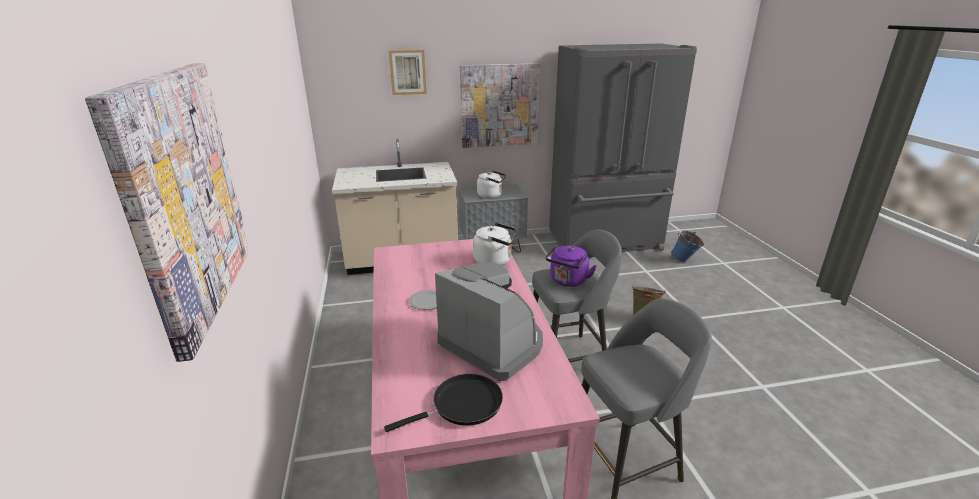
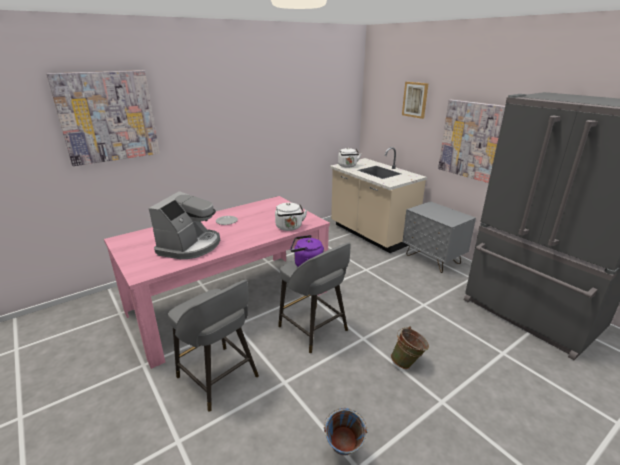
camera: 65 degrees right, 0 degrees up
(462, 405) = (136, 249): black frying pan -> none
(491, 195) = (433, 214): white kettle -> white kettle (348, 166)
(685, 261) = (571, 383): blue bucket -> blue bucket (343, 453)

